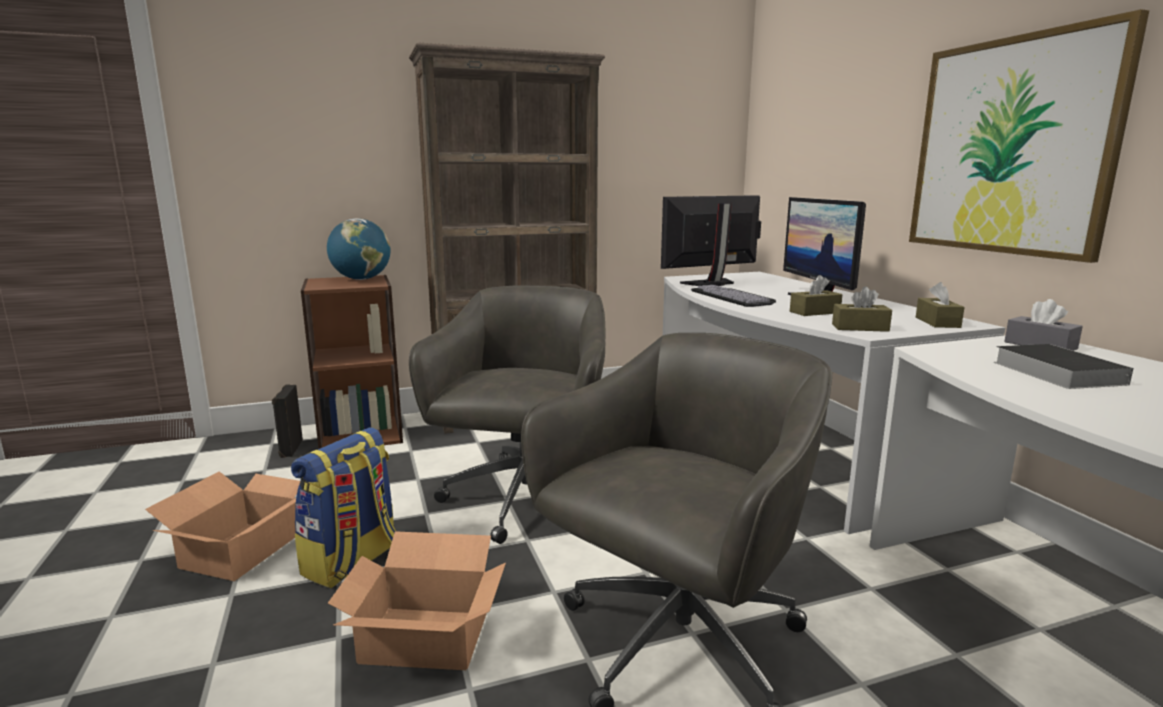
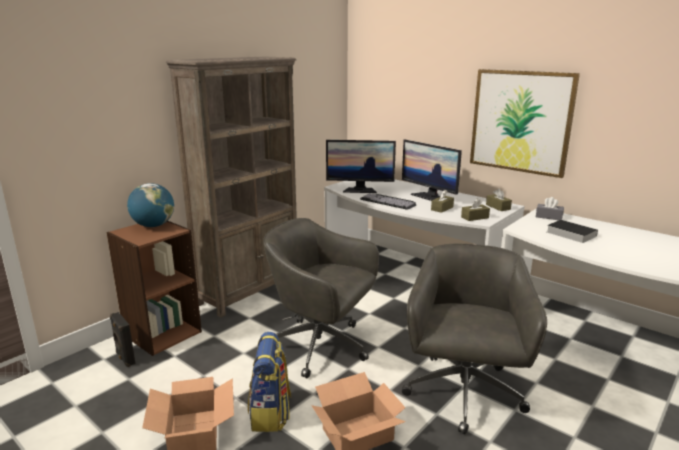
camera: 30 degrees left, 5 degrees up
(525, 500) = (321, 347): grey office chair -> grey office chair turned 45 degrees counterclockwise
(711, 283) = (360, 190): monitor -> monitor turned 120 degrees counterclockwise

